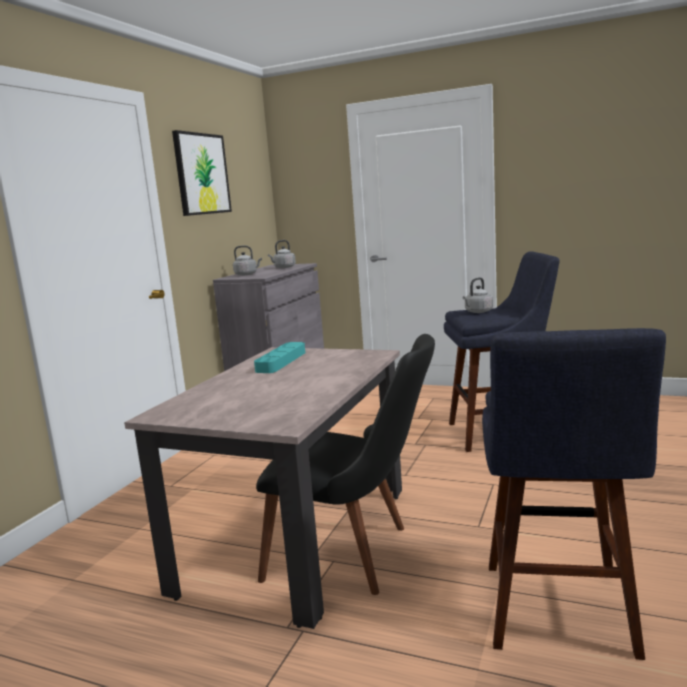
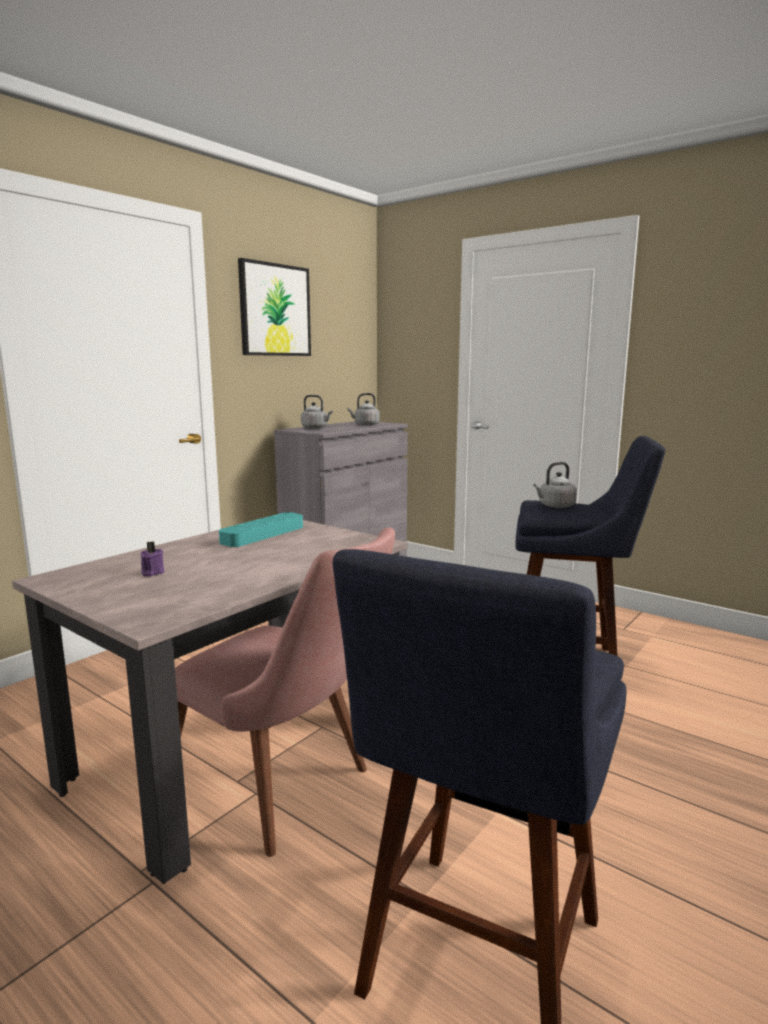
camera: 15 degrees right, 0 degrees up
(234, 398) = (152, 572): none -> purple candle
(356, 554) = (287, 790): black chair -> pink chair

